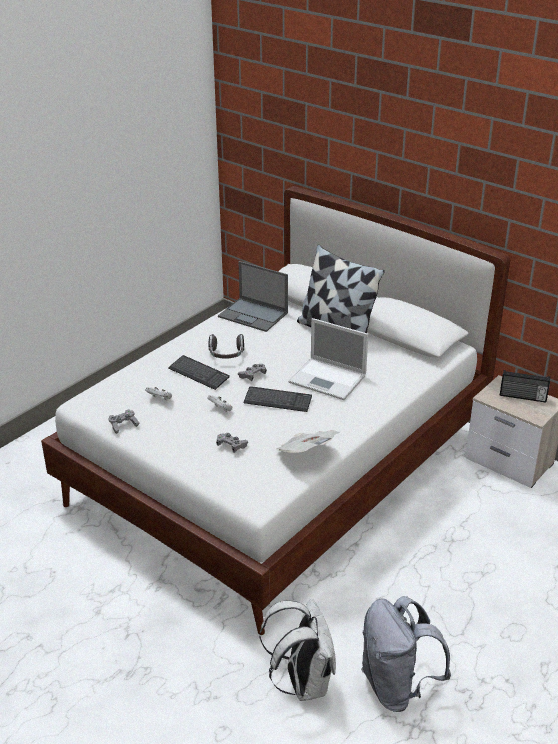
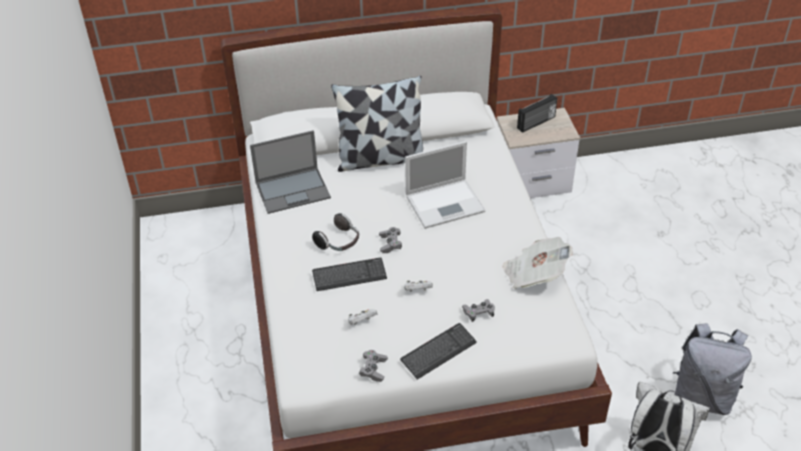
camera: 50 degrees left, 10 degrees up
(278, 400) = (444, 249): keyboard -> keyboard (438, 352)

